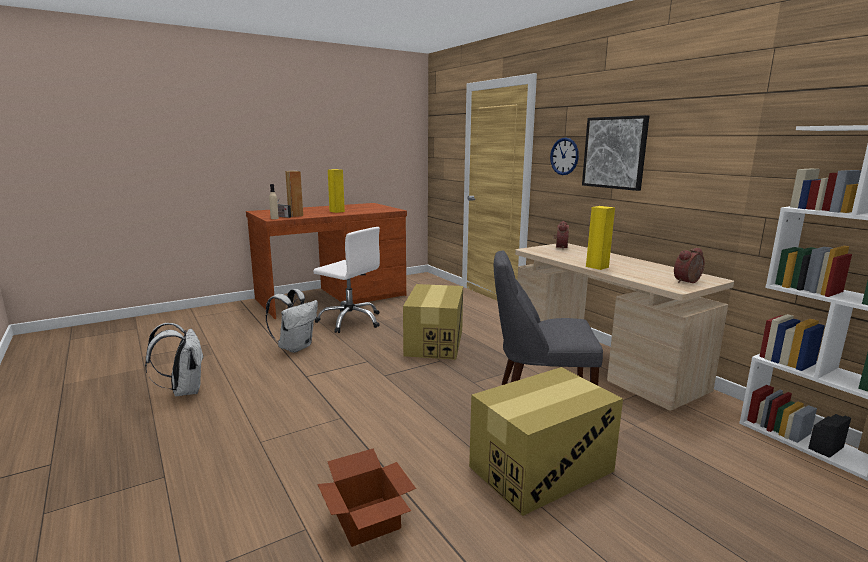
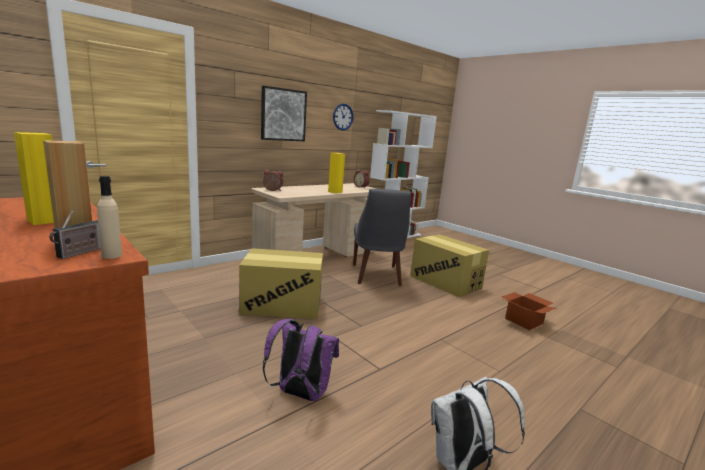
camera: 100 degrees left, 0 degrees up
(295, 347) = (300, 393): white backpack -> purple backpack
(350, 321) = (198, 360): white office chair -> none
(564, 156) = (238, 115): wall clock -> wall clock (343, 117)

